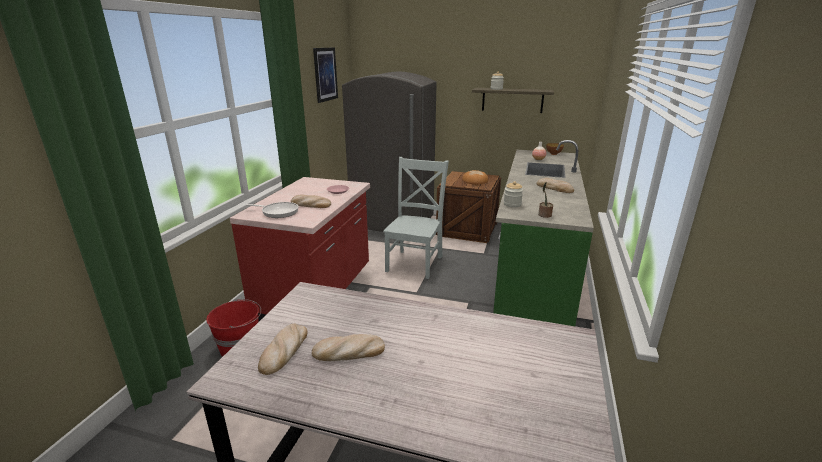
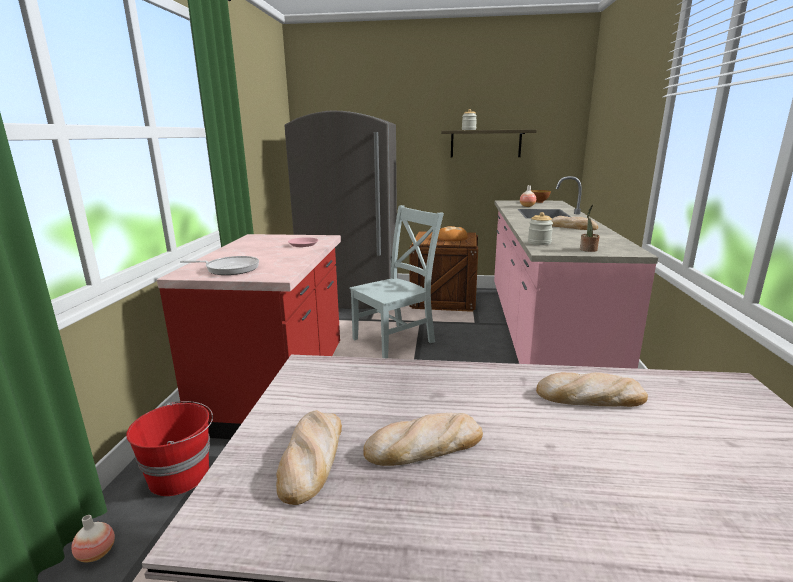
camera: 10 degrees left, 5 degrees down
(185, 388) = (97, 554): none -> vase
(310, 204) = (272, 259): bread -> bread (590, 396)
(325, 74) = (262, 112): picture -> none
(415, 262) = (396, 339): grey chair -> grey chair turned 45 degrees clockwise
(533, 269) = (540, 335): green counter -> pink counter

